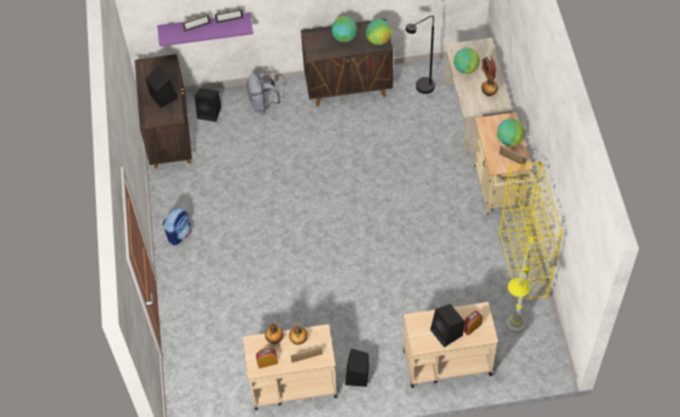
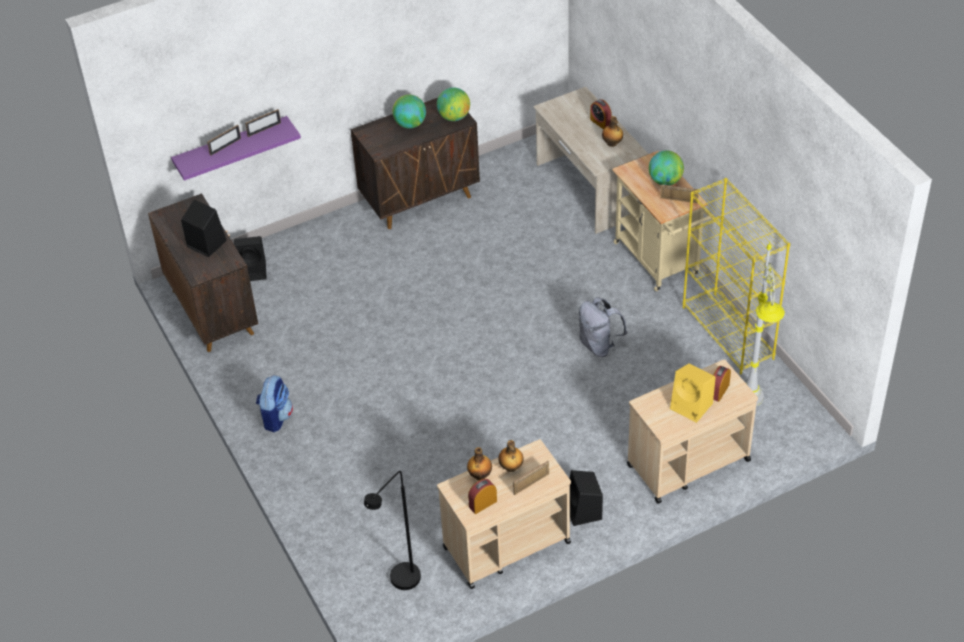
camera: 20 degrees left, 10 degrees down
(263, 105) = (320, 245): grey backpack -> grey backpack (599, 345)
(421, 89) = (511, 178): black floor lamp -> black floor lamp (400, 584)
(447, 333) = (692, 406): black speaker -> yellow speaker
(466, 69) = (571, 125): globe -> none

